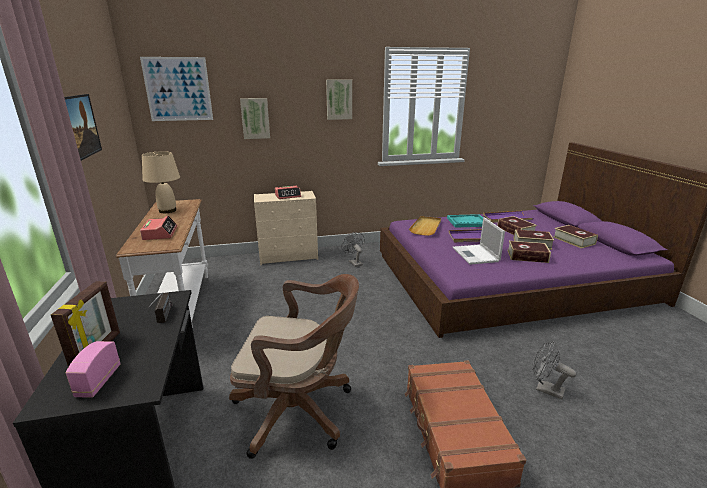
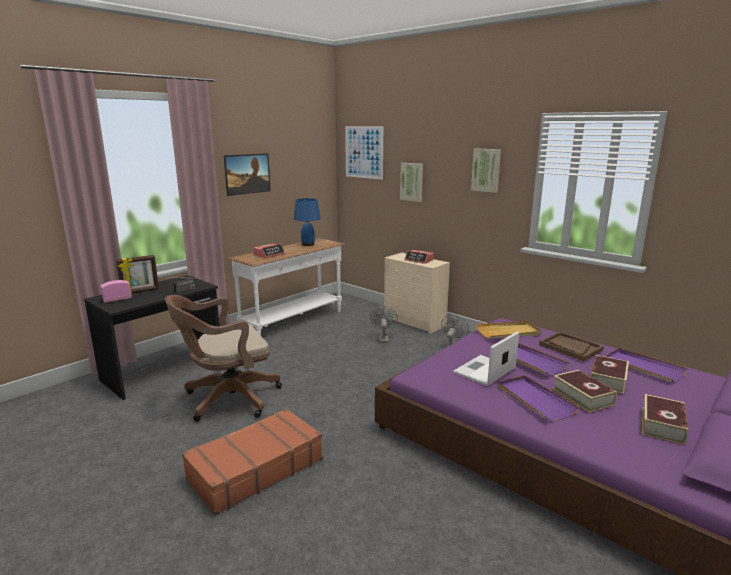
camera: 55 degrees right, 5 degrees down
(168, 210) = (308, 244): beige table lamp -> blue table lamp
(299, 411) = (227, 399): brown office chair -> brown office chair turned 90 degrees clockwise
(467, 222) = (570, 347): turquoise tray -> brown tray
(527, 256) = (534, 400): book -> purple tray
(545, 389) = (362, 510): grey fan -> grey fan (383, 338)

